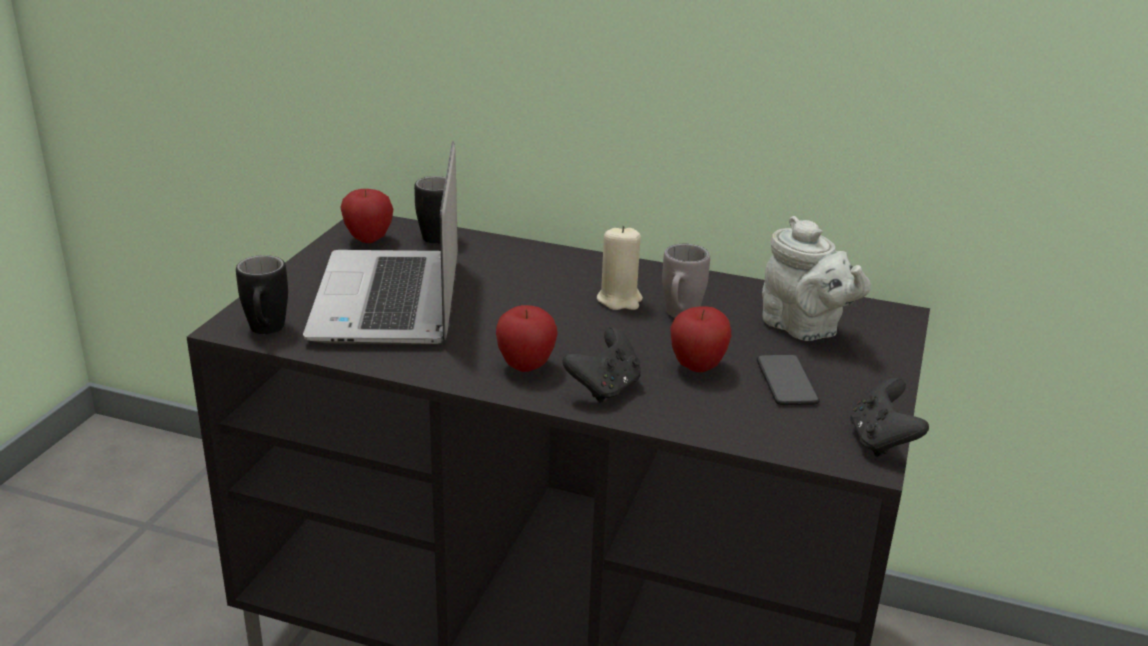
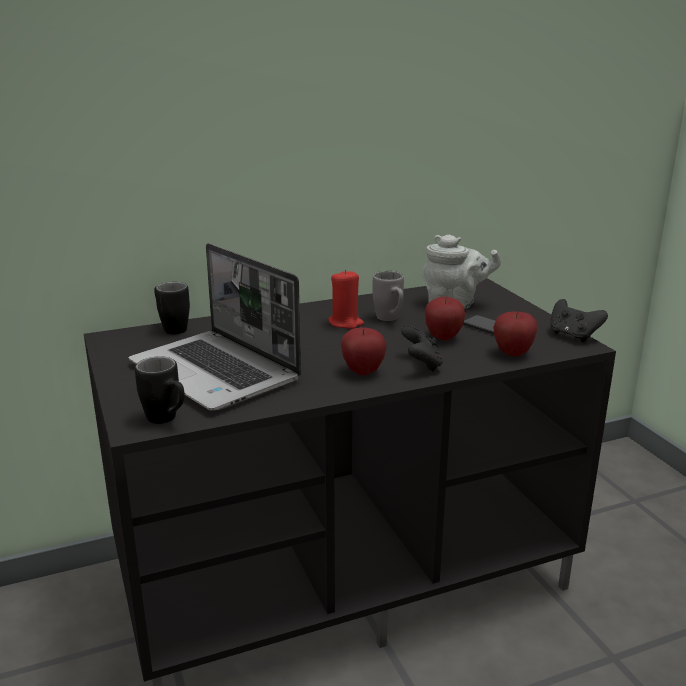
camera: 40 degrees left, 5 degrees down
(368, 239) = (130, 346): apple -> apple (513, 353)
(619, 299) = (345, 323): beige candle -> red candle

